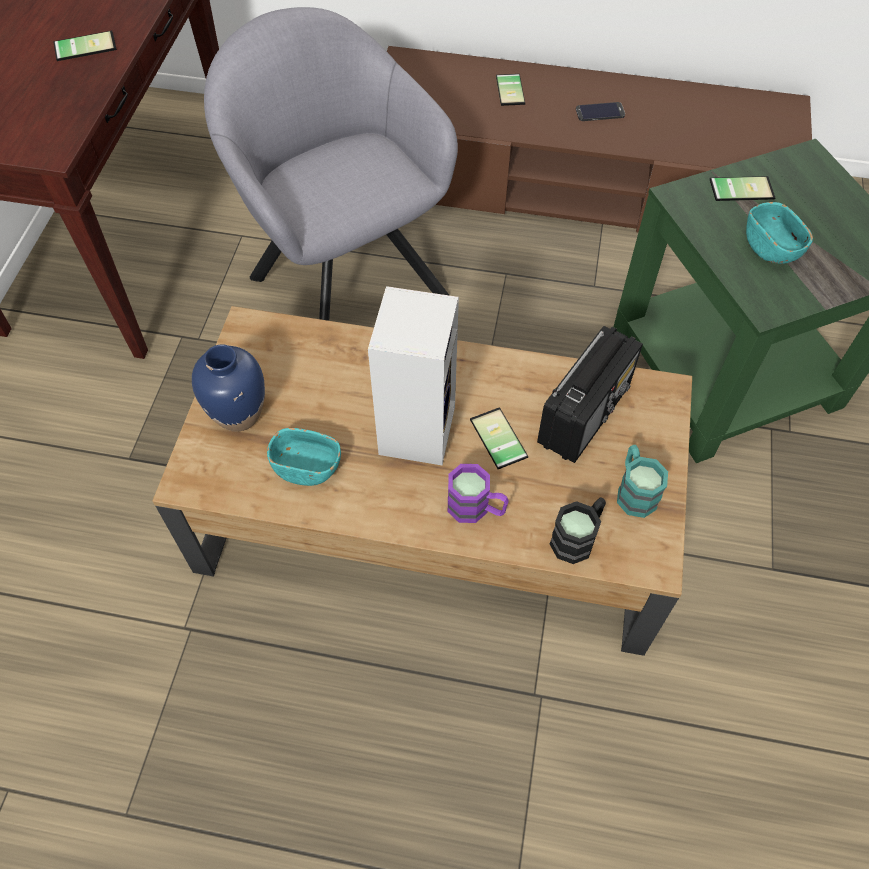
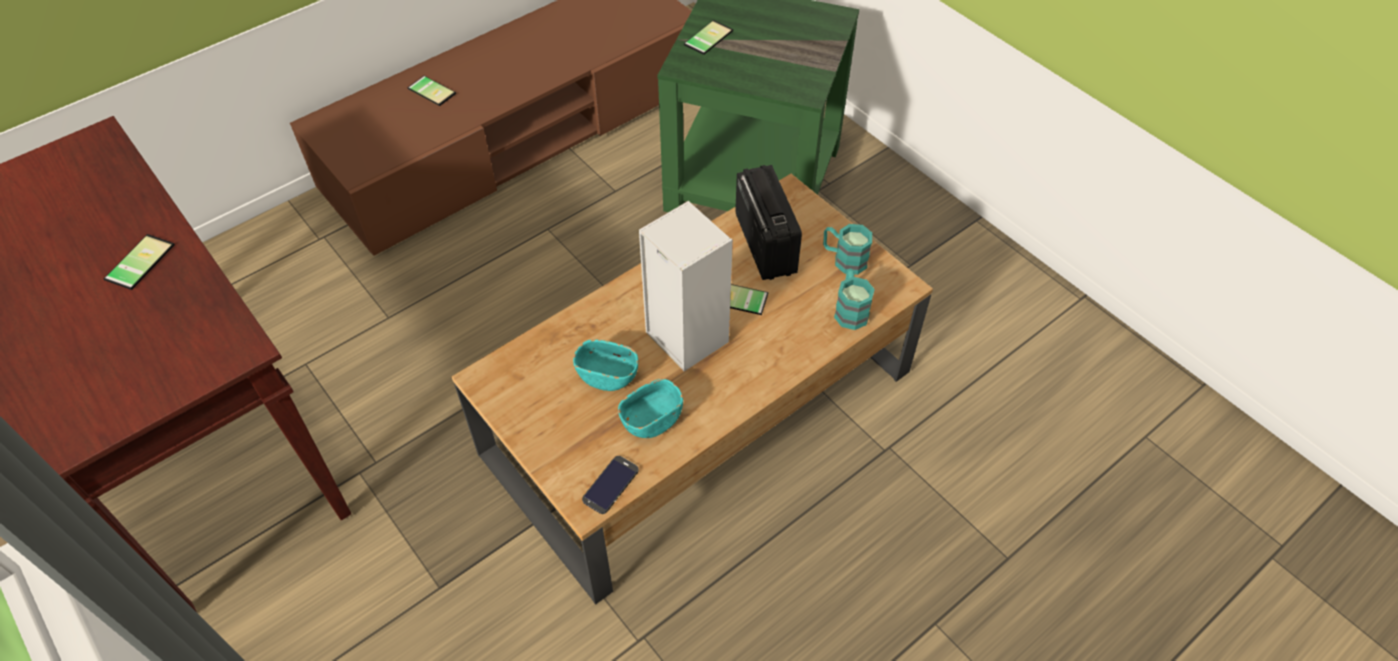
camera: 50 degrees left, 5 degrees down
(239, 414) = (561, 433): blue vase -> none
(344, 280) = (436, 326): grey armchair -> none
(476, 508) = (779, 346): purple mug -> none
(578, 537) = (850, 309): black mug -> turquoise mug
(600, 112) = (515, 63): phone -> phone (610, 485)
(771, 247) = (767, 59): turquoise bowl -> turquoise bowl (607, 375)

